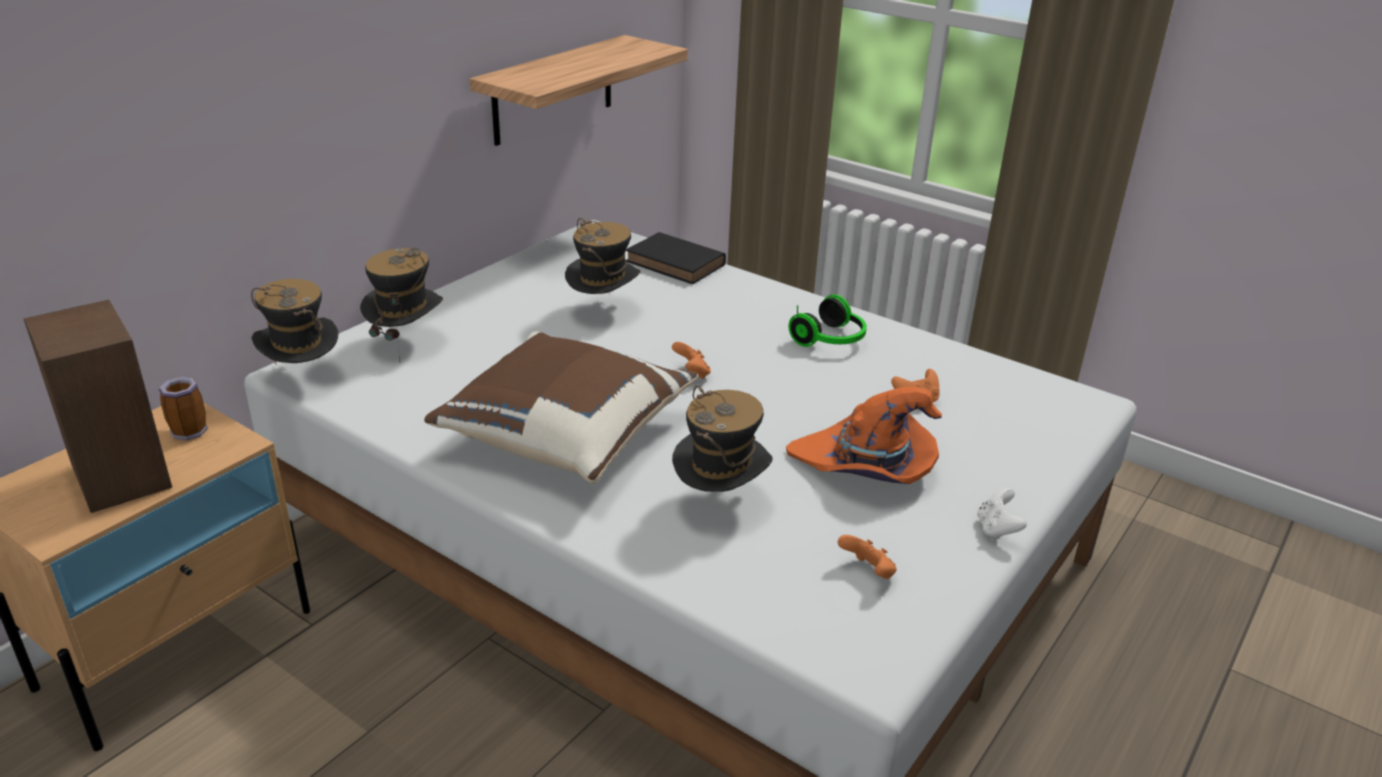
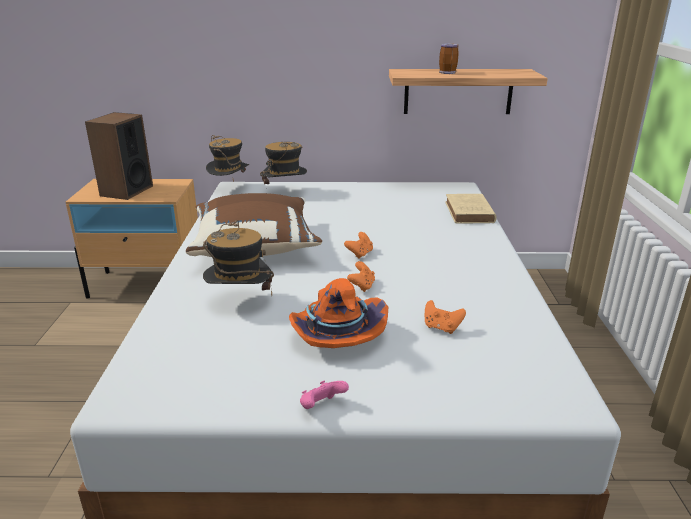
camera: 55 degrees right, 5 degrees down
(185, 431) = (166, 187): mug -> mug (446, 72)
(603, 311) = (384, 215): hat -> none
(677, 264) = (469, 213): black book -> beige book
(831, 340) = (468, 278): headphones -> none
(867, 572) = (218, 370): orange game controller -> orange game controller (362, 286)
(996, 529) = (321, 407): white game controller -> pink game controller

